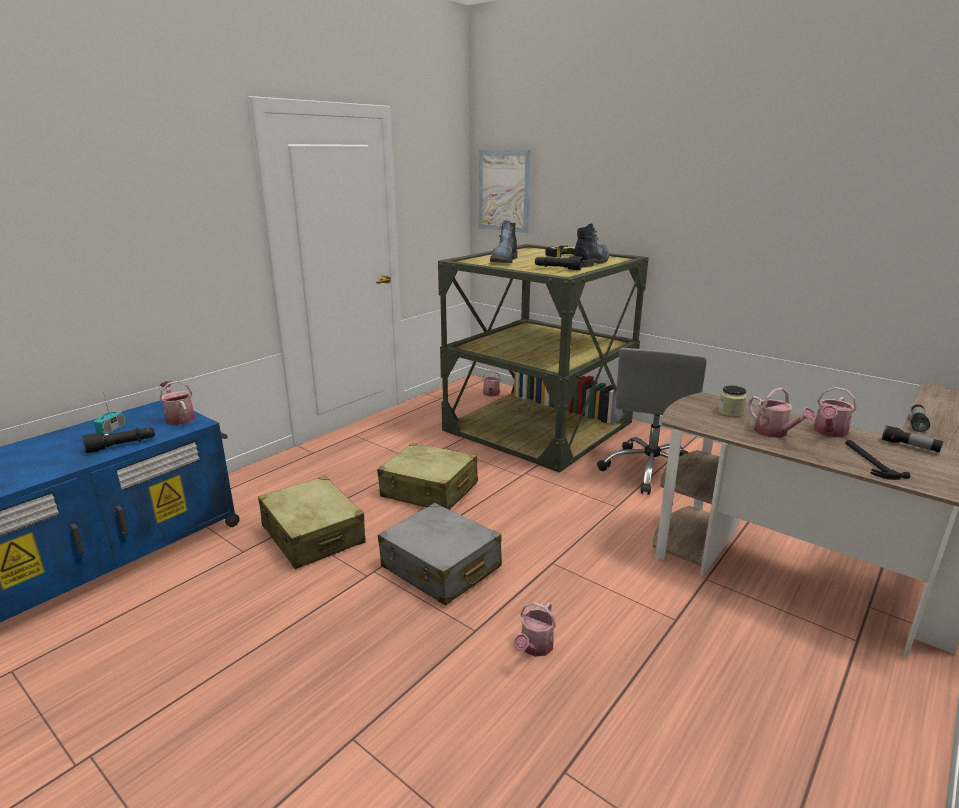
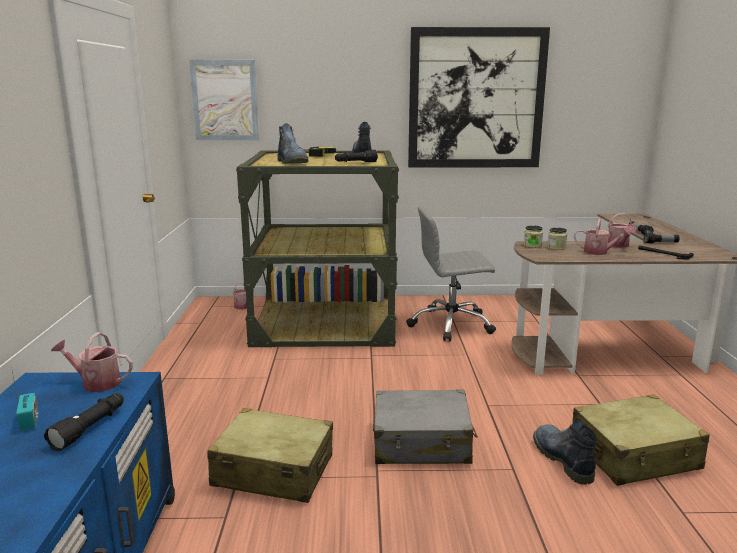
camera: 40 degrees left, 5 degrees down
(429, 490) = (318, 395): beige suitcase -> beige suitcase (634, 455)
(534, 647) = (561, 458): watering can -> boot
(650, 470) = (450, 325): grey office chair -> grey office chair turned 105 degrees clockwise
(707, 402) = (532, 245): none -> jar
(764, 202) = (476, 99): none -> picture

